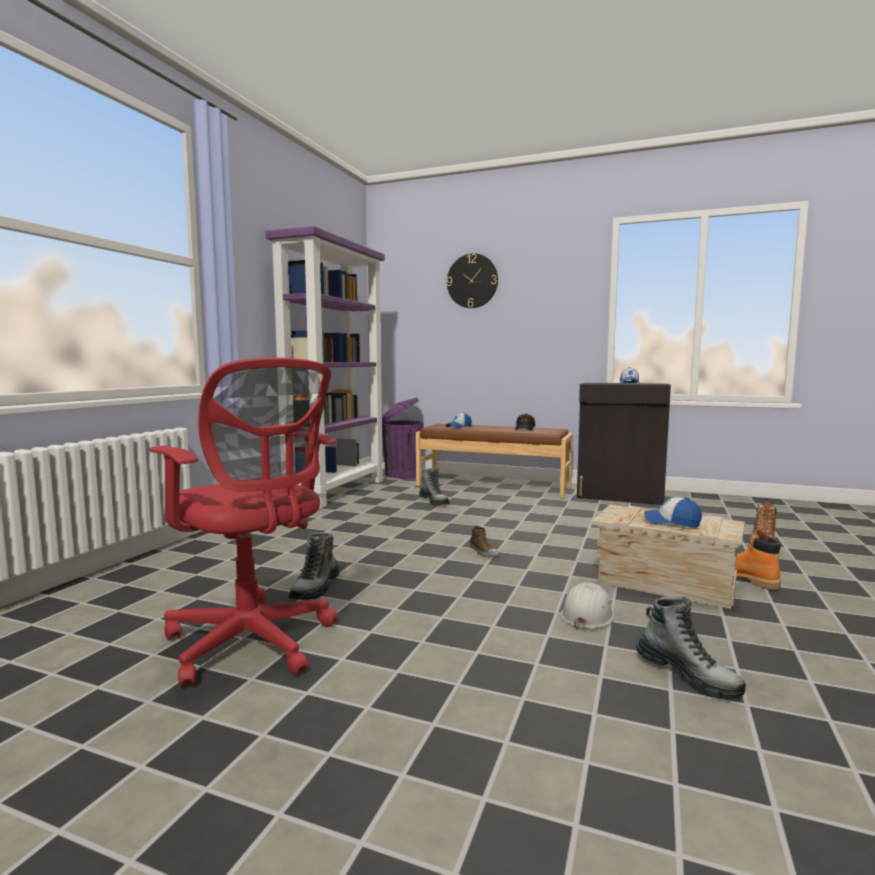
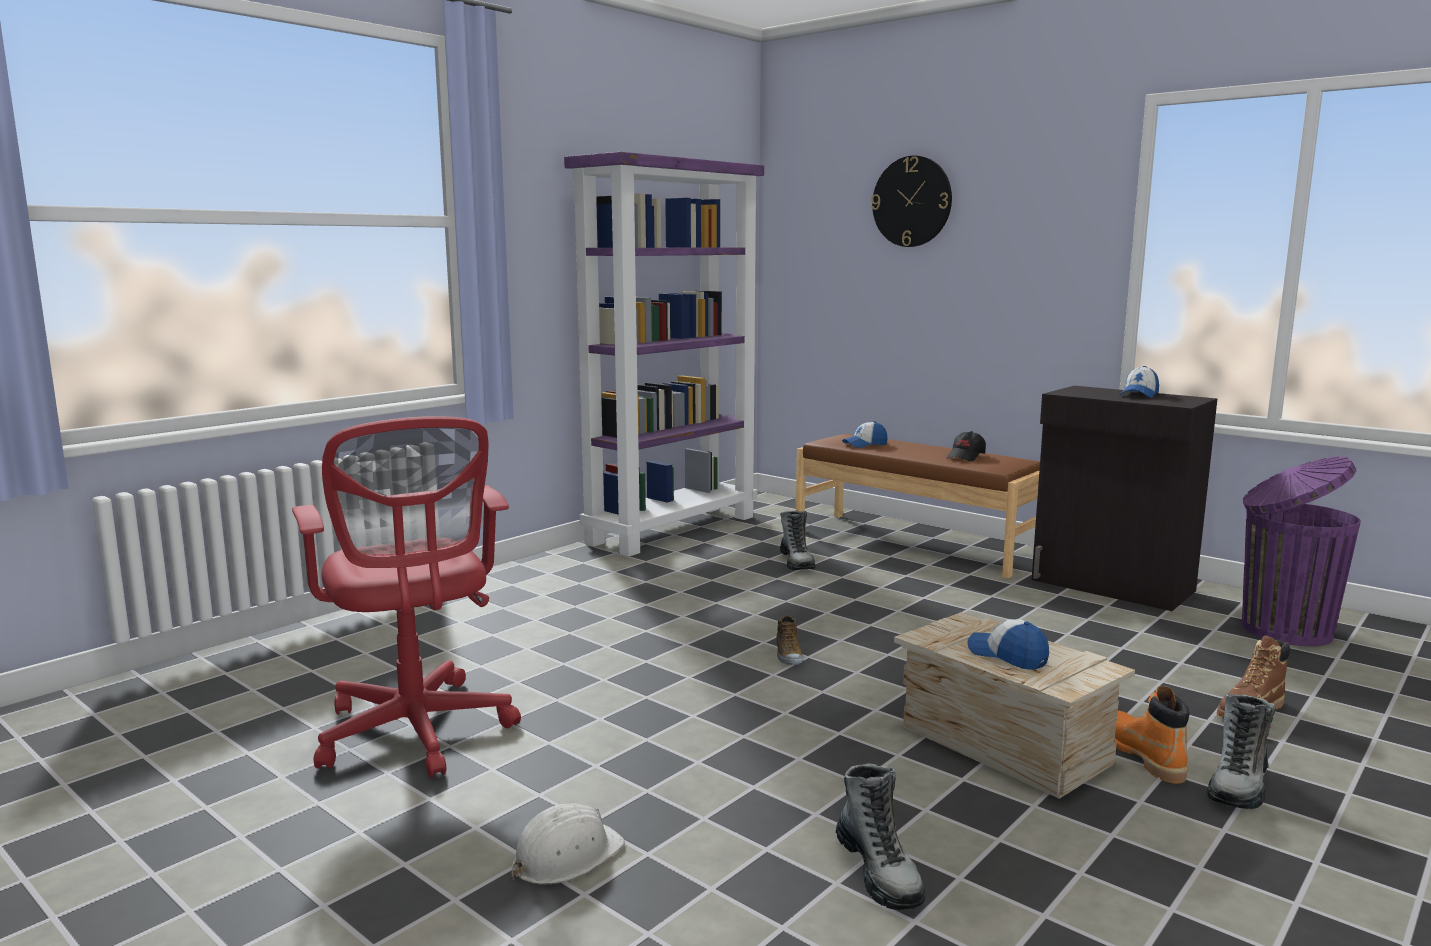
camera: 20 degrees right, 5 degrees up
(316, 588) = (532, 676): boot -> boot (1238, 785)
(401, 474) = (791, 508): purple trash can -> purple trash can (1283, 630)
(587, 615) = (836, 769): white hard hat -> white hard hat (566, 856)

